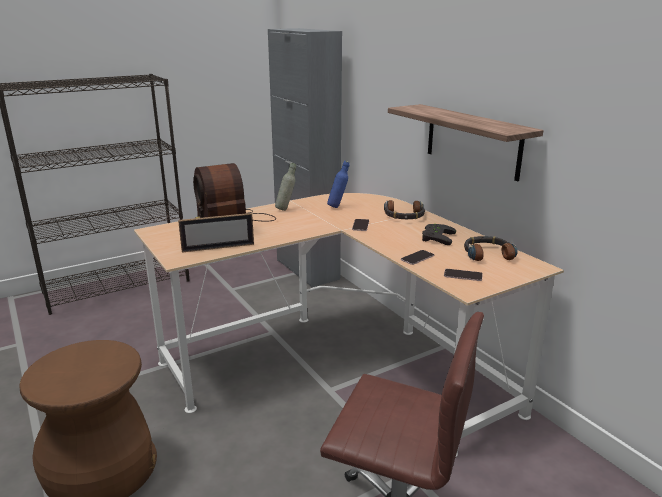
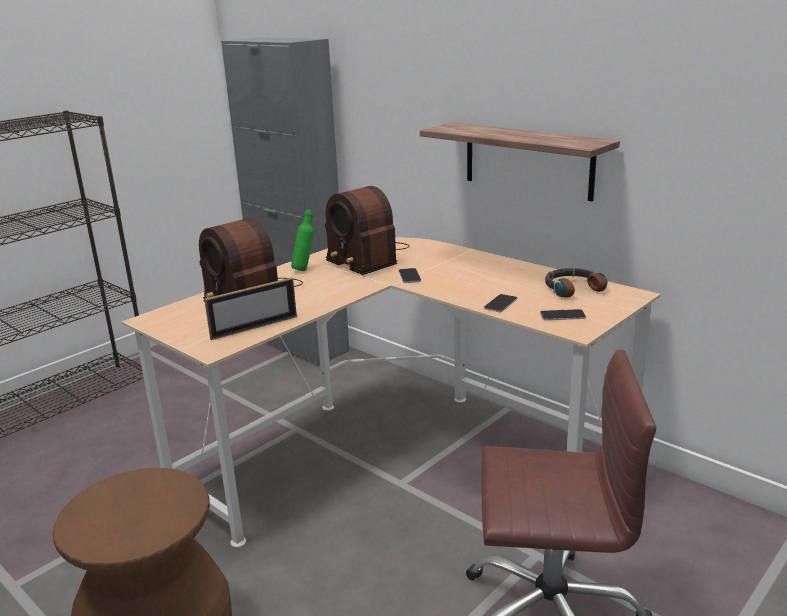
camera: 15 degrees left, 0 degrees up
(286, 209) = (305, 269): grey bottle -> green bottle
(338, 206) = (366, 258): blue bottle -> radio
(404, 216) = (452, 259): headphones -> none
(435, 237) = (504, 277): black game controller -> none

